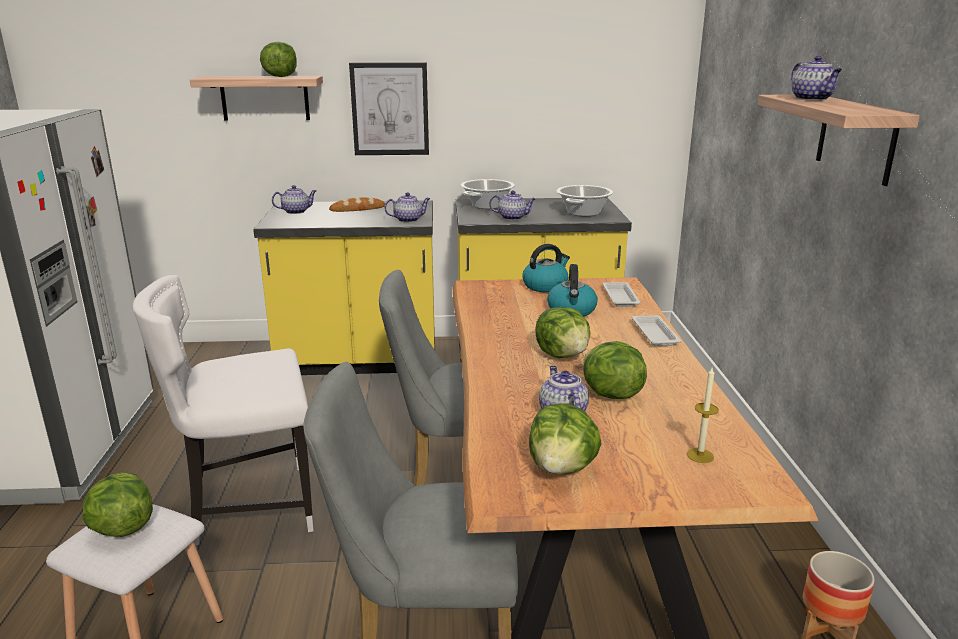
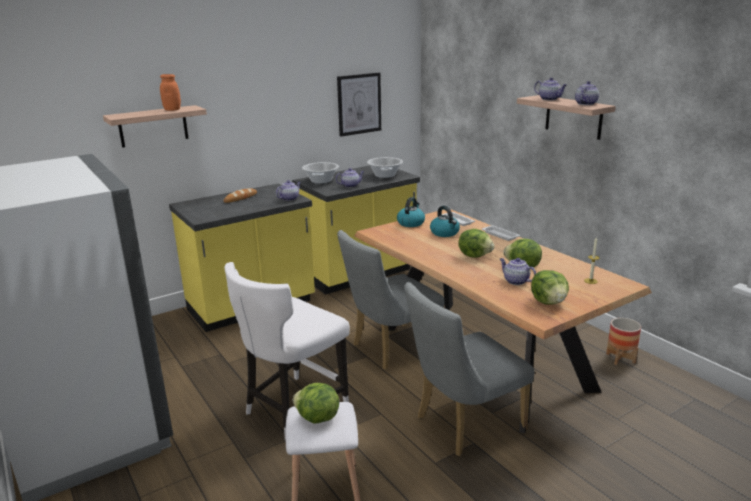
camera: 30 degrees left, 0 degrees up
(280, 77) = (172, 110): lettuce -> orange jar
(296, 211) = (200, 207): teapot -> teapot (585, 104)
(390, 109) = (244, 123): picture -> picture (359, 104)

